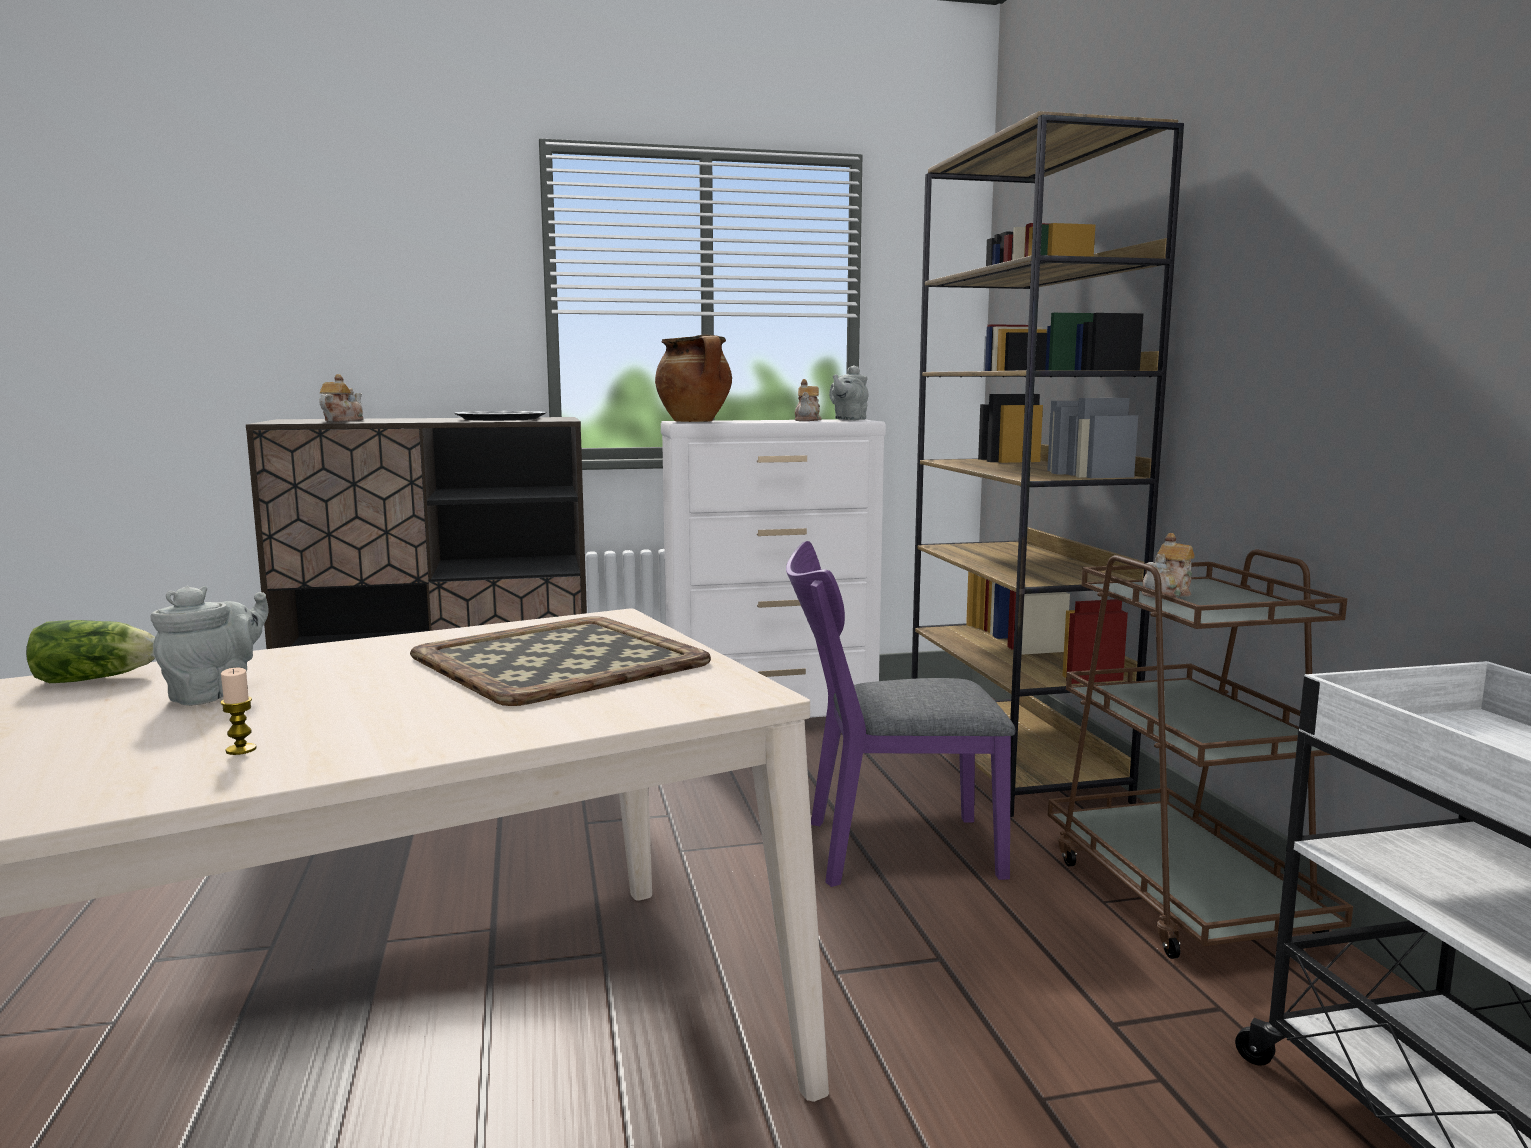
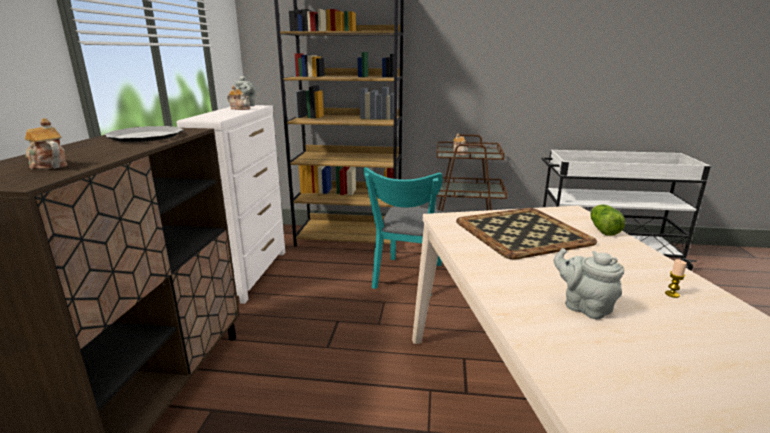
camera: 70 degrees left, 10 degrees up
(98, 679) = (551, 351): lettuce -> lettuce (602, 229)
(695, 421) = (213, 118): cooking pot -> none
(887, 849) = (407, 279): purple chair -> turquoise chair

